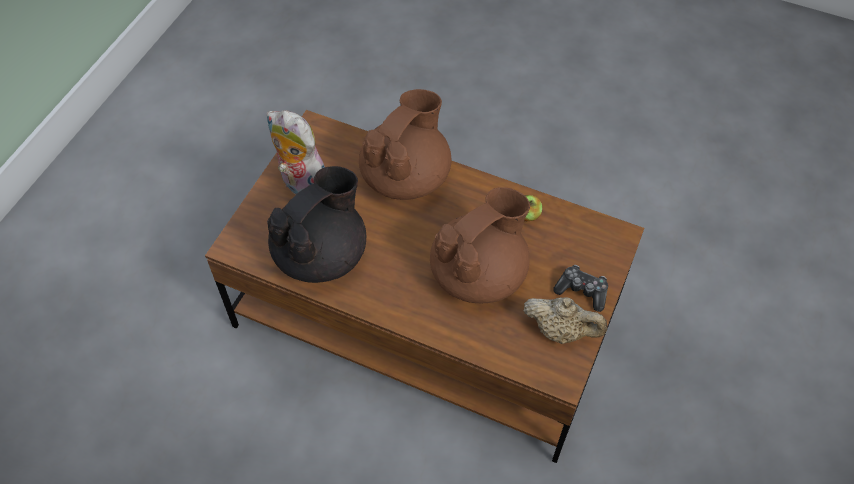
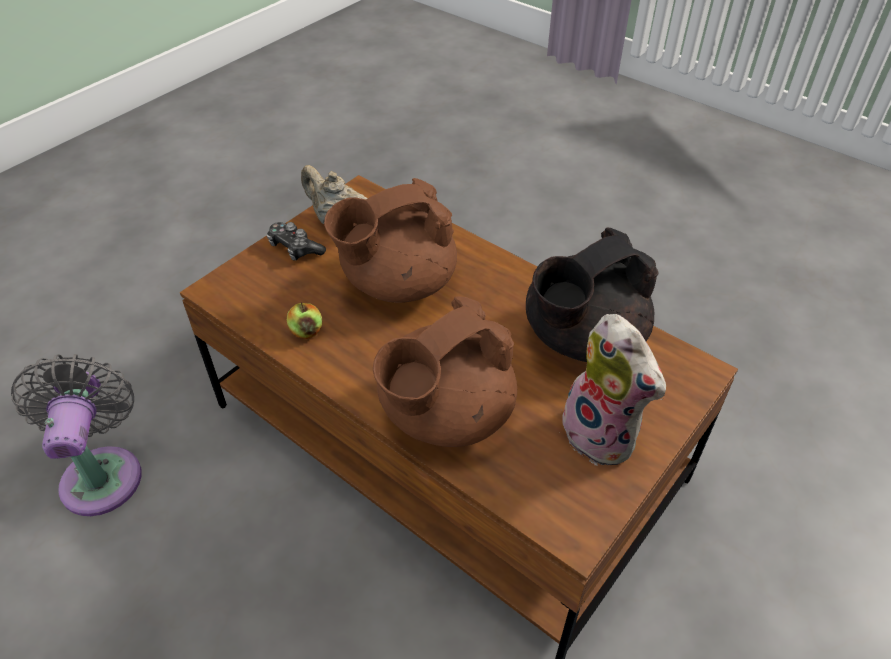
camera: 165 degrees left, 10 degrees down
(663, 234) = (103, 473): none -> grey fan

